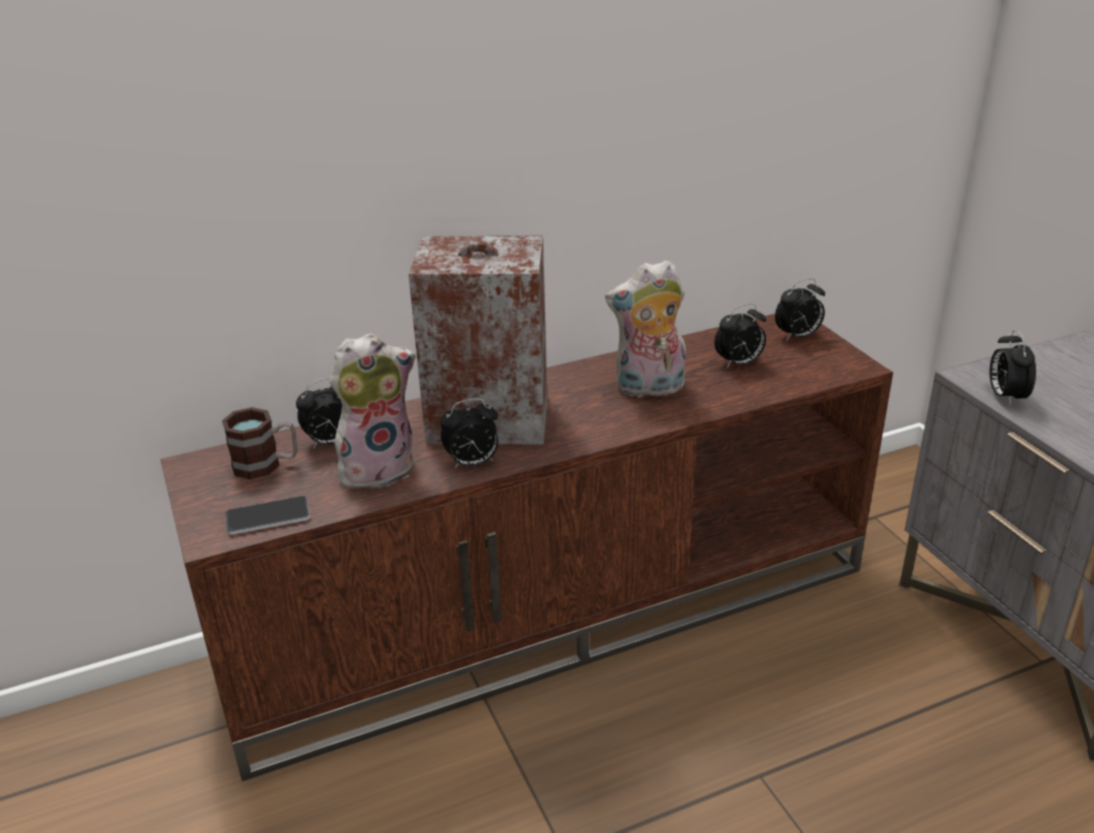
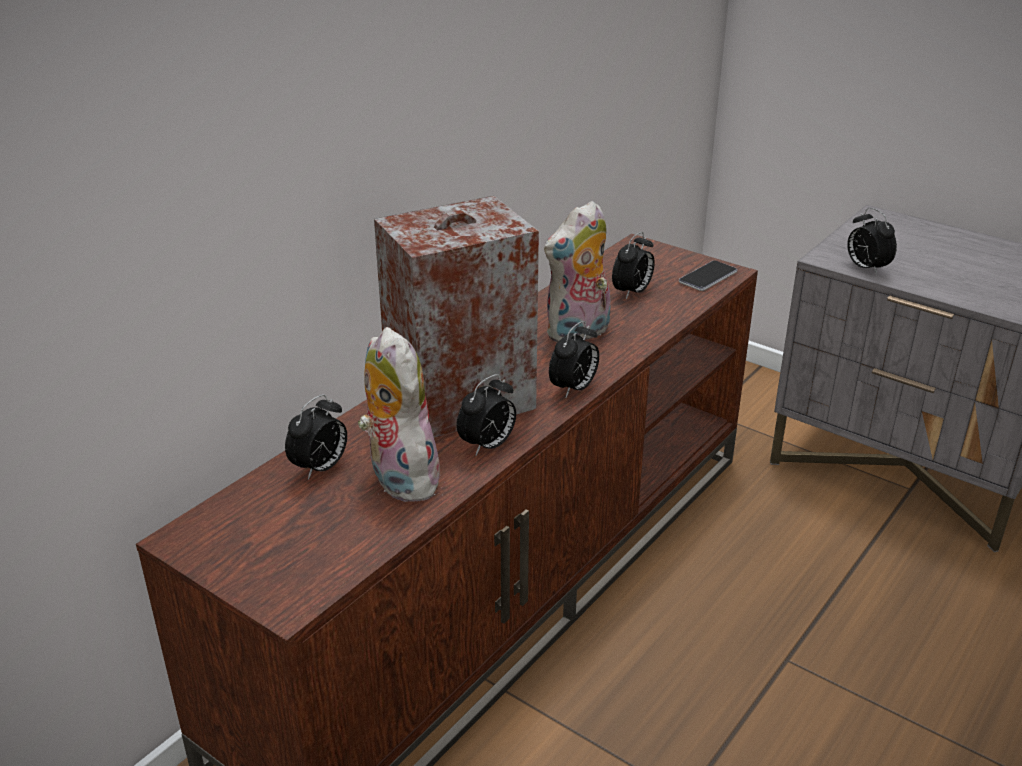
camera: 30 degrees left, 0 degrees up
(266, 465) = (272, 511): mug -> none
(268, 516) = (331, 562): phone -> phone (707, 277)
(378, 468) = (398, 478): plush toy -> plush toy turned 60 degrees counterclockwise
(797, 337) = (656, 258): alarm clock -> alarm clock (574, 389)

